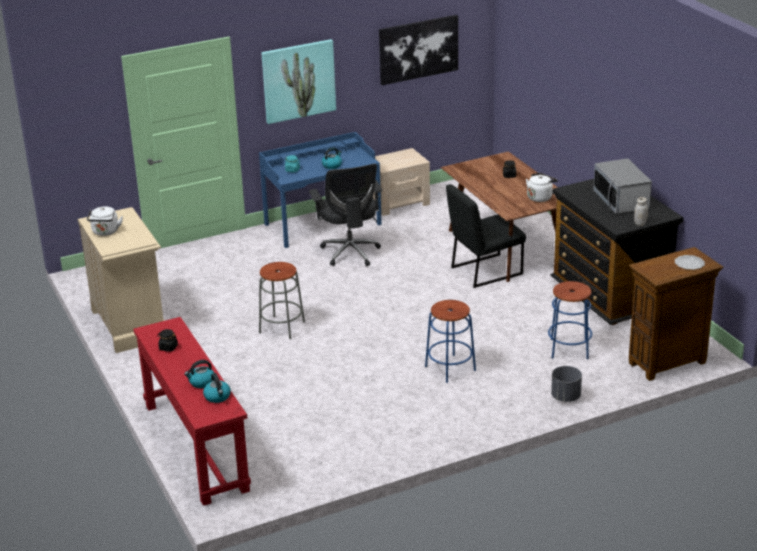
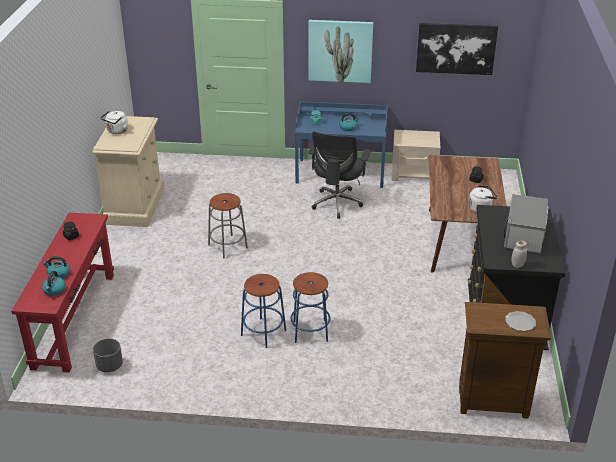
camera: 30 degrees right, 5 degrees up
(484, 271) = (422, 255): black chair -> none
(565, 397) = (374, 397): grey planter -> grey planter (109, 366)
(569, 349) = (421, 353): blue stool -> blue stool (263, 332)

